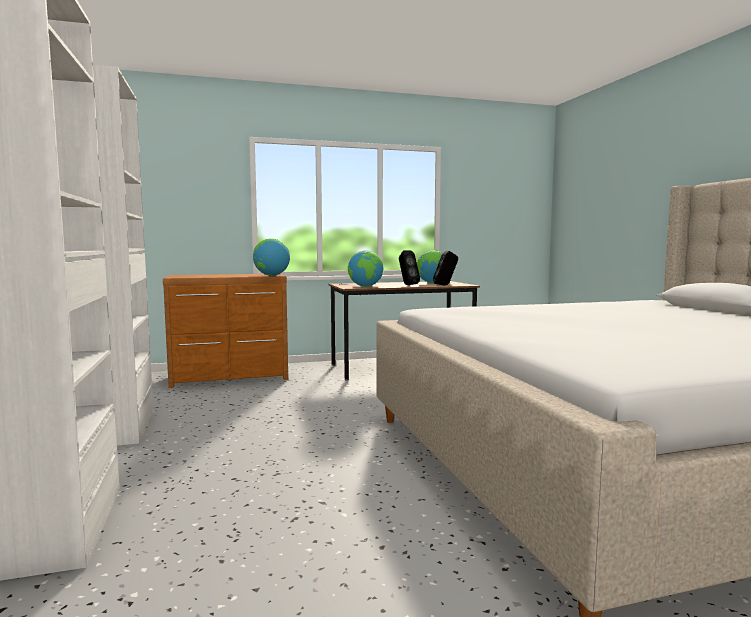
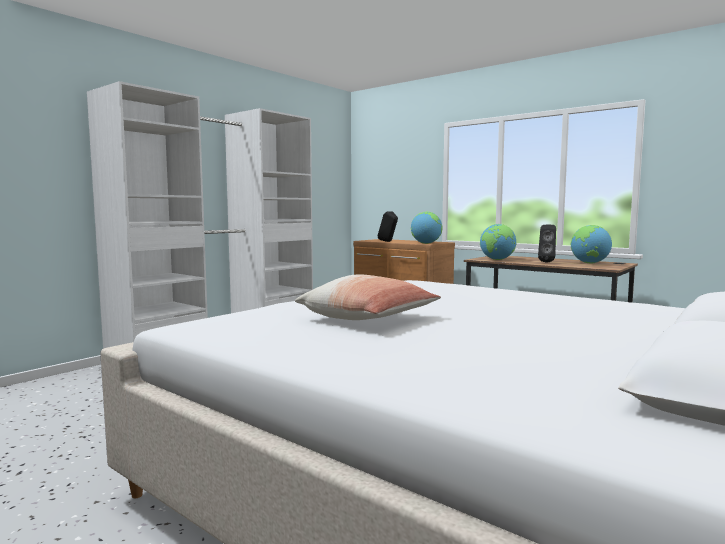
camera: 55 degrees right, 0 degrees up
(445, 285) = (581, 266): black speaker -> black speaker (388, 241)
(626, 334) = (368, 319): none -> pillow

